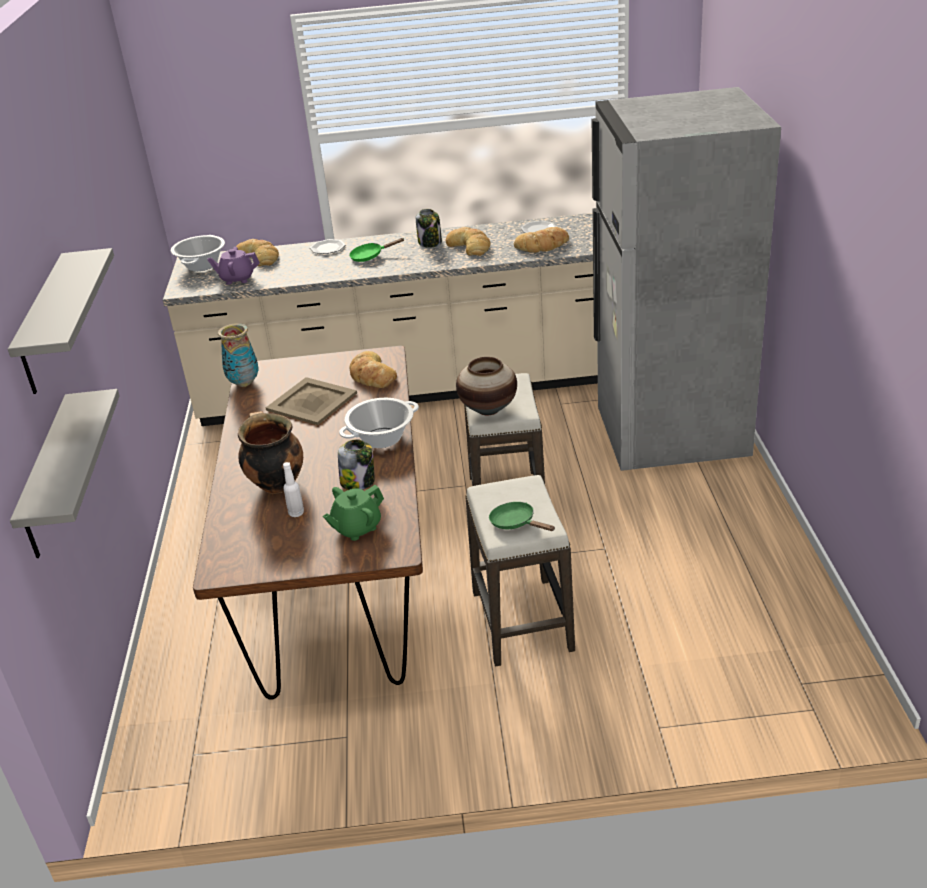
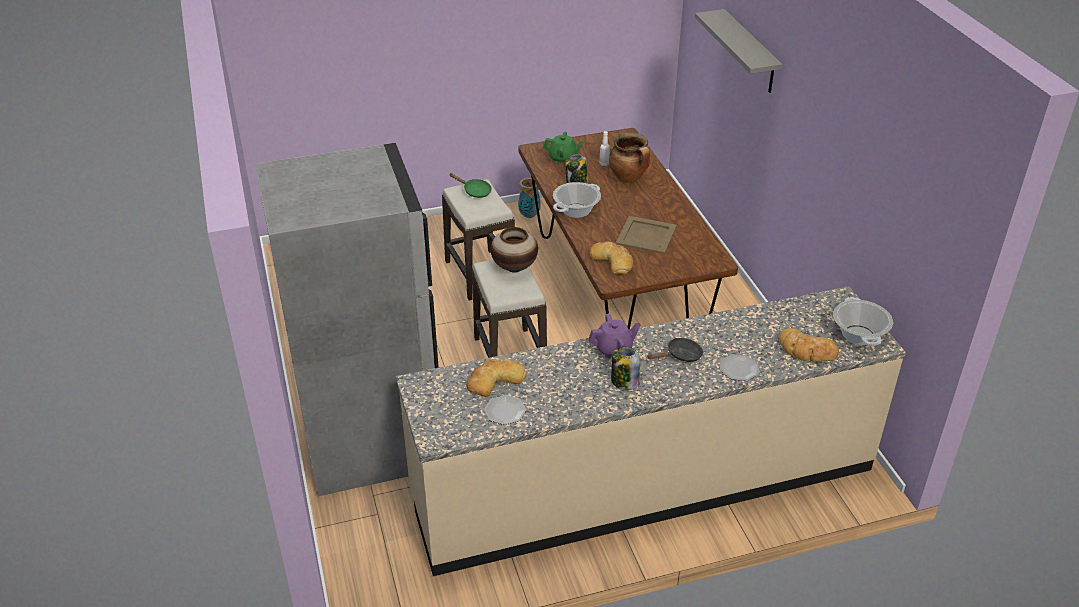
camera: 165 degrees right, 5 degrees up
(48, 478) = (714, 80): grey shelf -> none
(237, 279) = (799, 315): purple teapot -> purple teapot (613, 349)
(243, 383) = (714, 248): vase -> vase (529, 215)
(356, 528) = (563, 158): green teapot -> green teapot turned 60 degrees clockwise
(370, 256) = (680, 356): green frying pan -> black frying pan
(470, 246) = (576, 377): bread -> none

